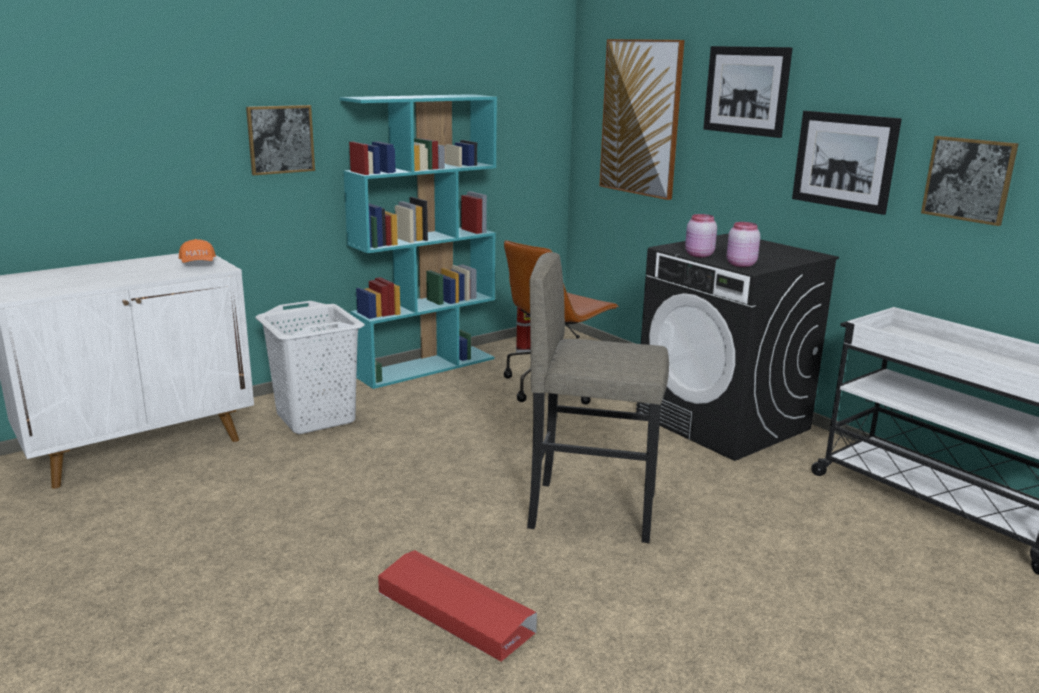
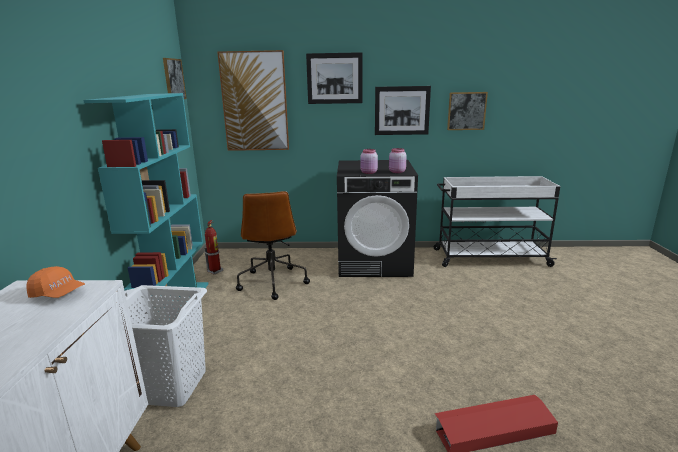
camera: 50 degrees left, 0 degrees up
(280, 139) = (47, 146): picture -> picture (173, 79)
(592, 510) = (422, 333): grey stool -> none

